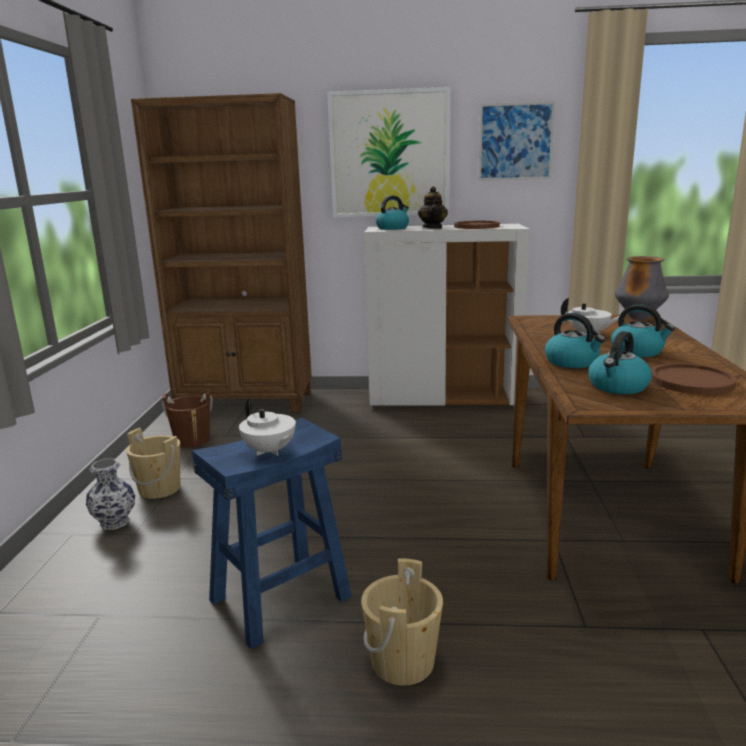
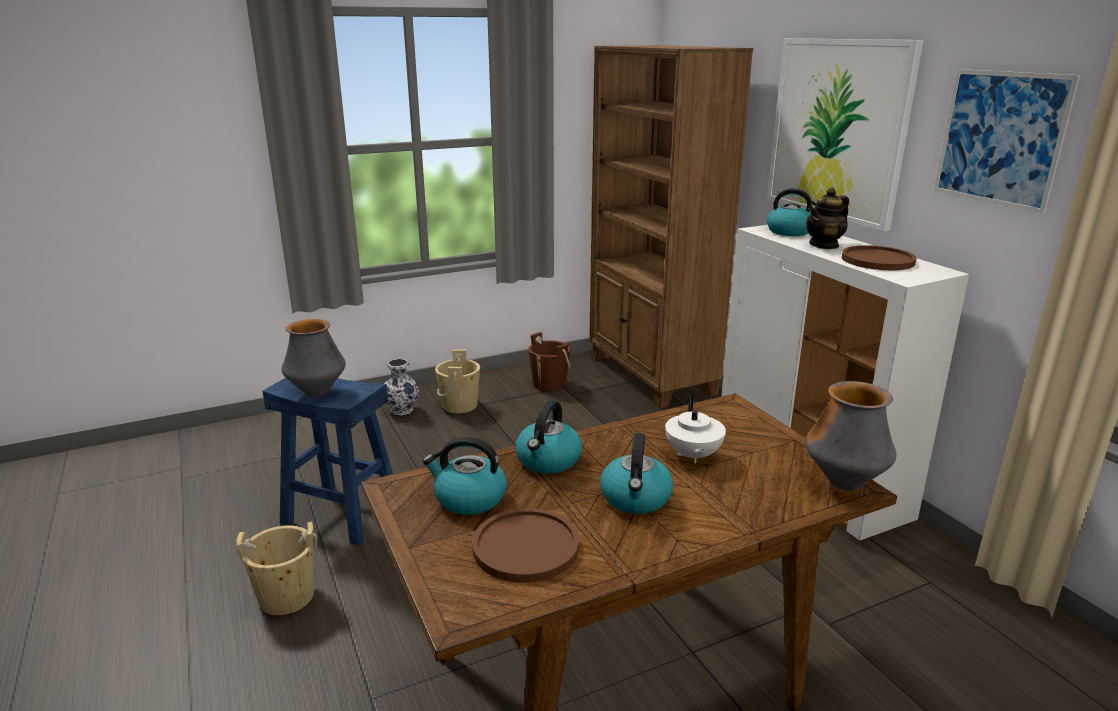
camera: 60 degrees right, 5 degrees up
(269, 451) = (317, 392): white teapot -> vase

